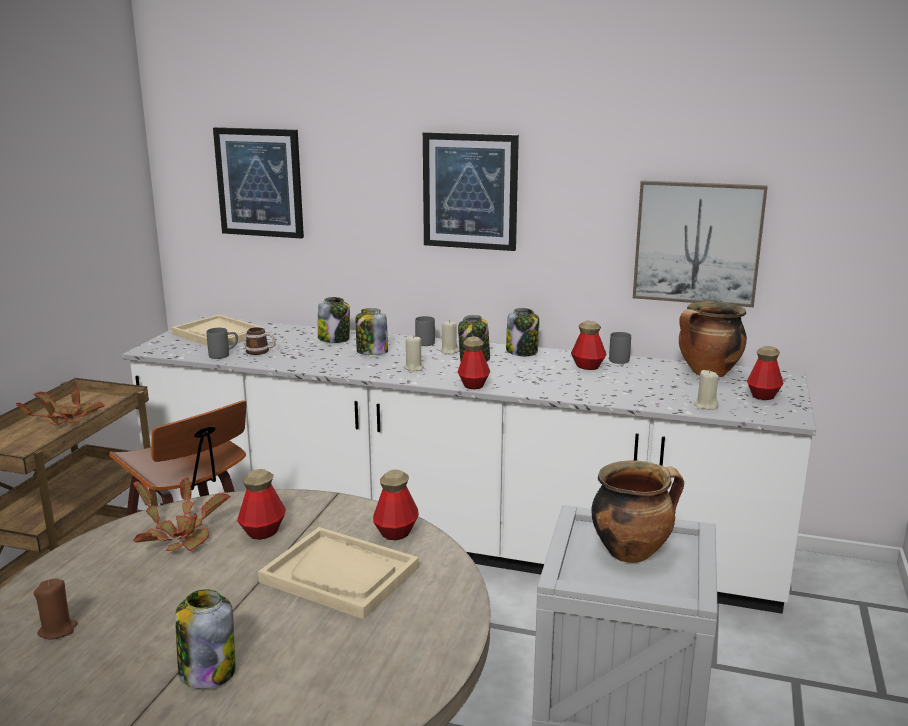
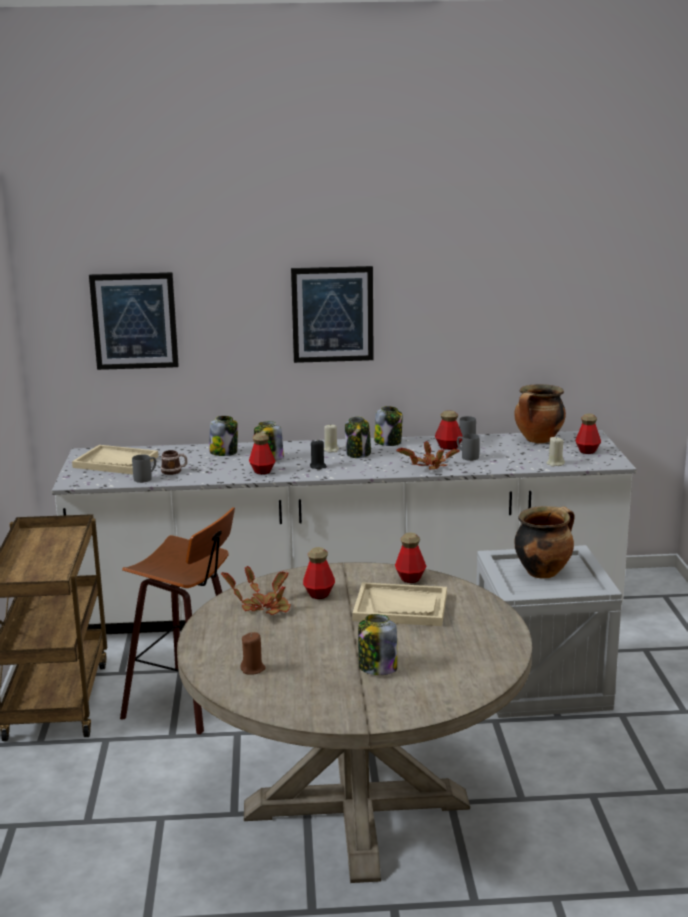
camera: 20 degrees left, 0 degrees up
(67, 419) = (46, 551): potted plant -> potted plant (429, 466)
(414, 368) = (318, 466): beige candle -> black candle
(423, 342) = (301, 445): grey mug -> grey mug (467, 457)
(473, 385) = (378, 472): bottle -> bottle (262, 471)
(697, 243) = (517, 340): picture -> none

